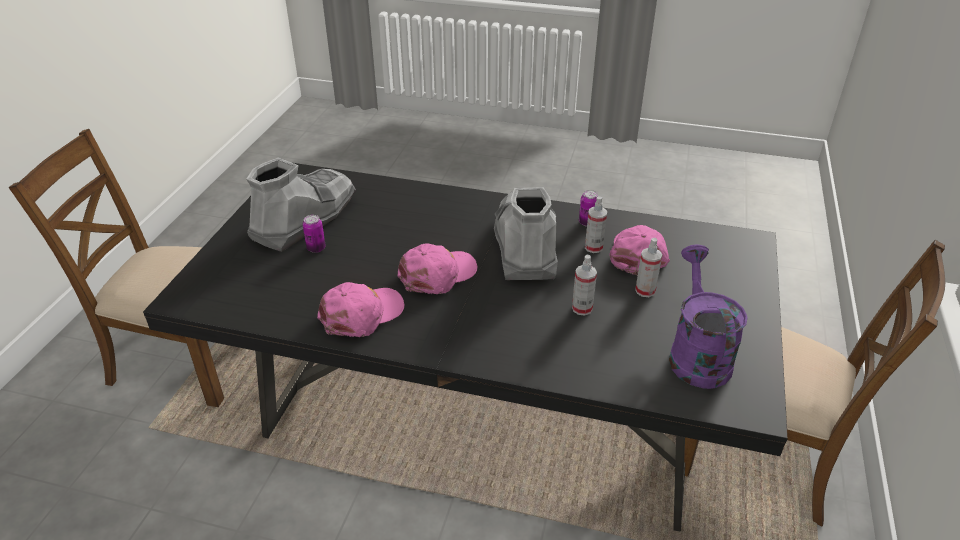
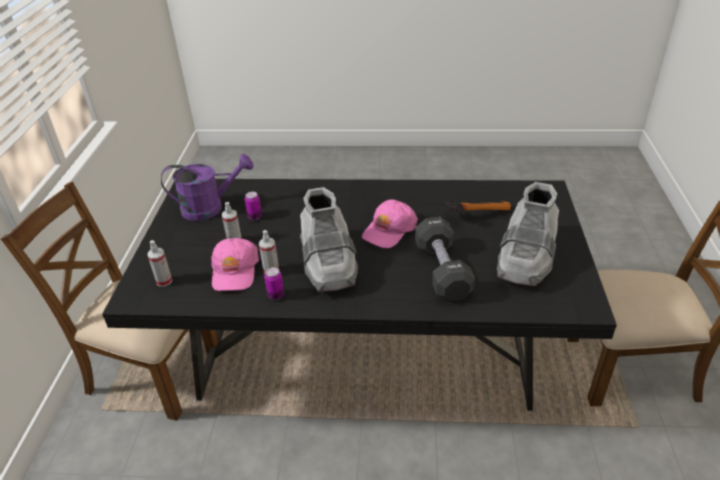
camera: 170 degrees right, 0 degrees up
(315, 278) = (475, 214): none -> hammer
(316, 248) = (493, 235): can -> can (255, 217)
(362, 314) = (426, 198): pink cap -> none
(402, 220) = (442, 271): none -> black dumbbell
(582, 308) = (281, 223): spray bottle -> spray bottle (164, 281)
(696, 354) = (210, 207): purple watering can -> purple watering can turned 90 degrees counterclockwise

